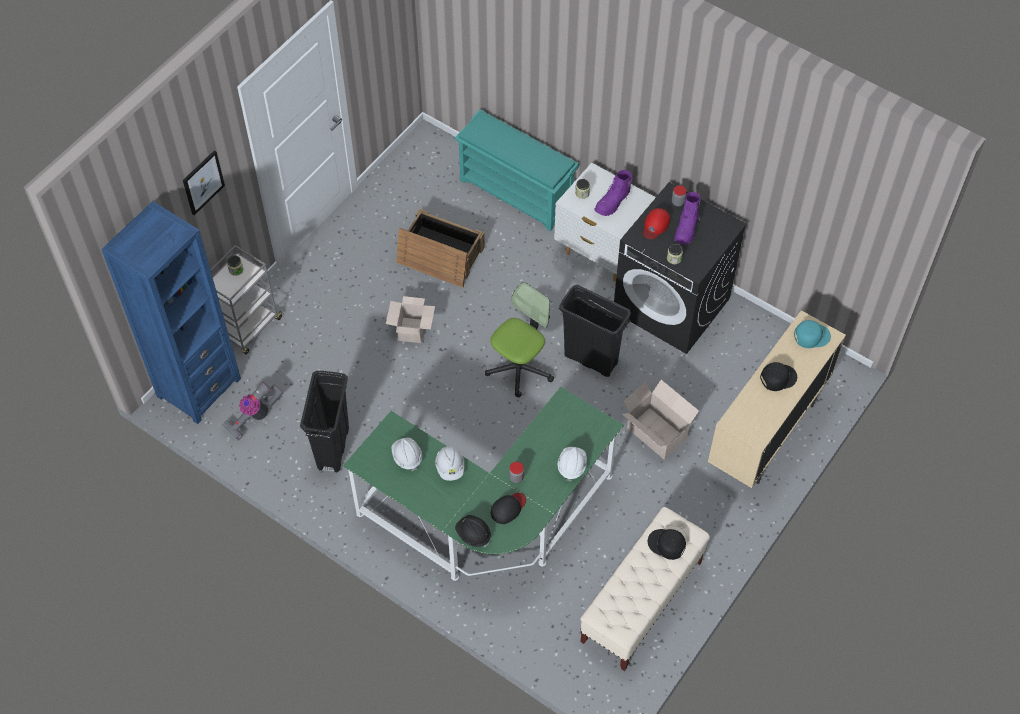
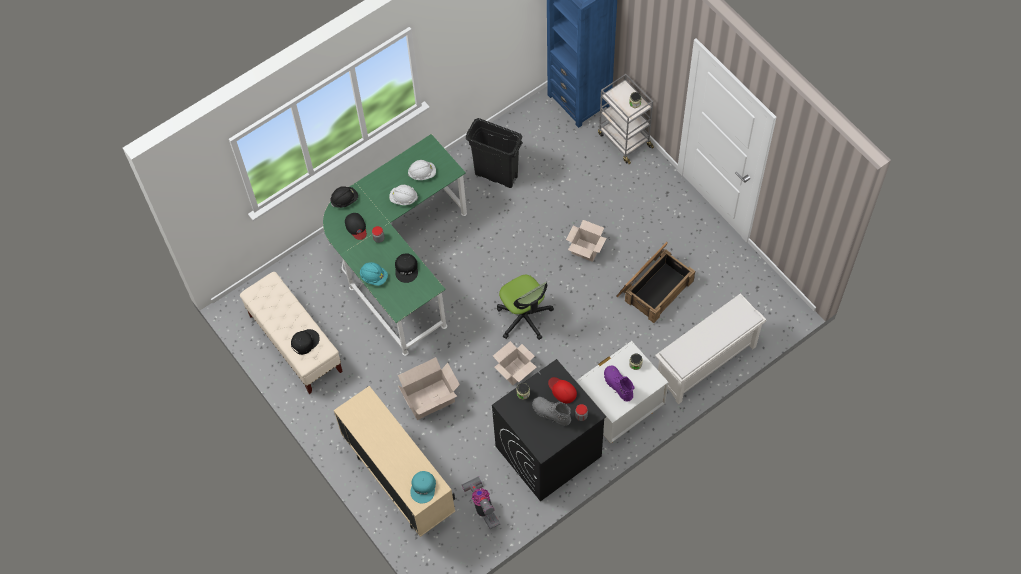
camera: 110 degrees right, 5 degrees up
(203, 182) = (653, 38): picture -> none
(254, 416) = (541, 130): vacuum cleaner -> vacuum cleaner (482, 505)
(517, 193) = (705, 364): turquoise shoe rack -> white shoe rack
(571, 466) = (374, 277): white hard hat -> turquoise hard hat
(591, 359) = (514, 372): black trash can -> cardboard box
(686, 228) = (551, 413): purple boot -> grey boot
(778, 377) = (394, 446): black cap -> black cap (407, 269)

